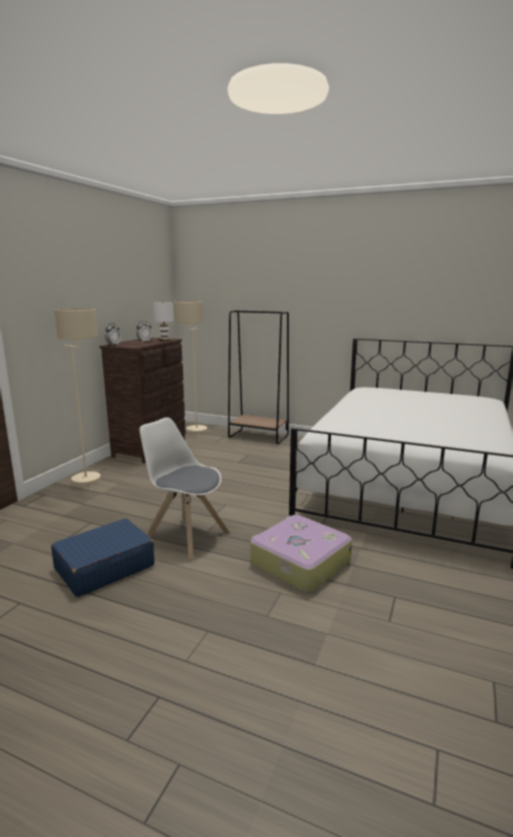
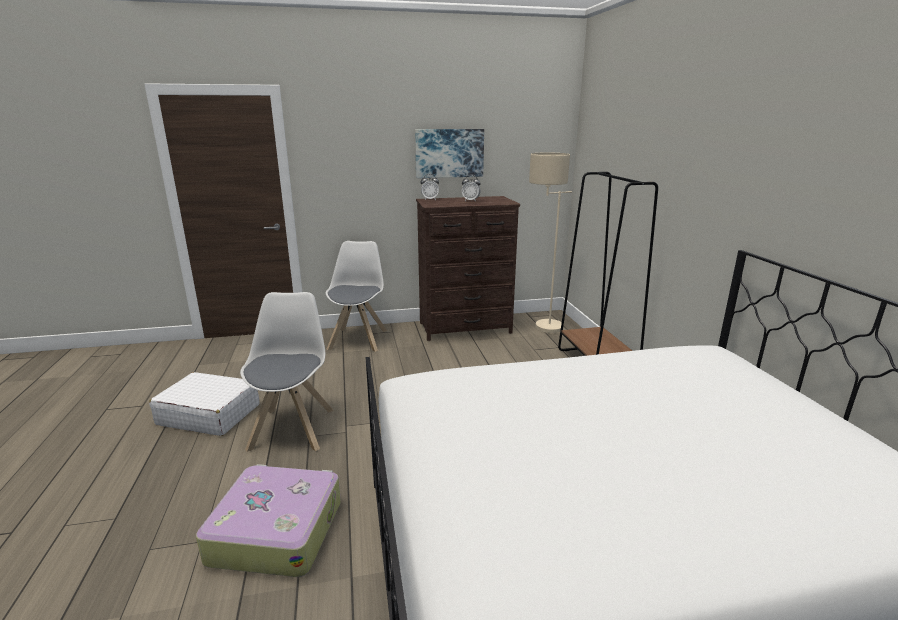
camera: 55 degrees right, 5 degrees up
(91, 482) = (358, 339): beige floor lamp -> chair
(104, 567) = (209, 414): blue suitcase -> white suitcase
(113, 305) = (449, 153): none -> picture
(164, 340) = (495, 202): white table lamp -> none

